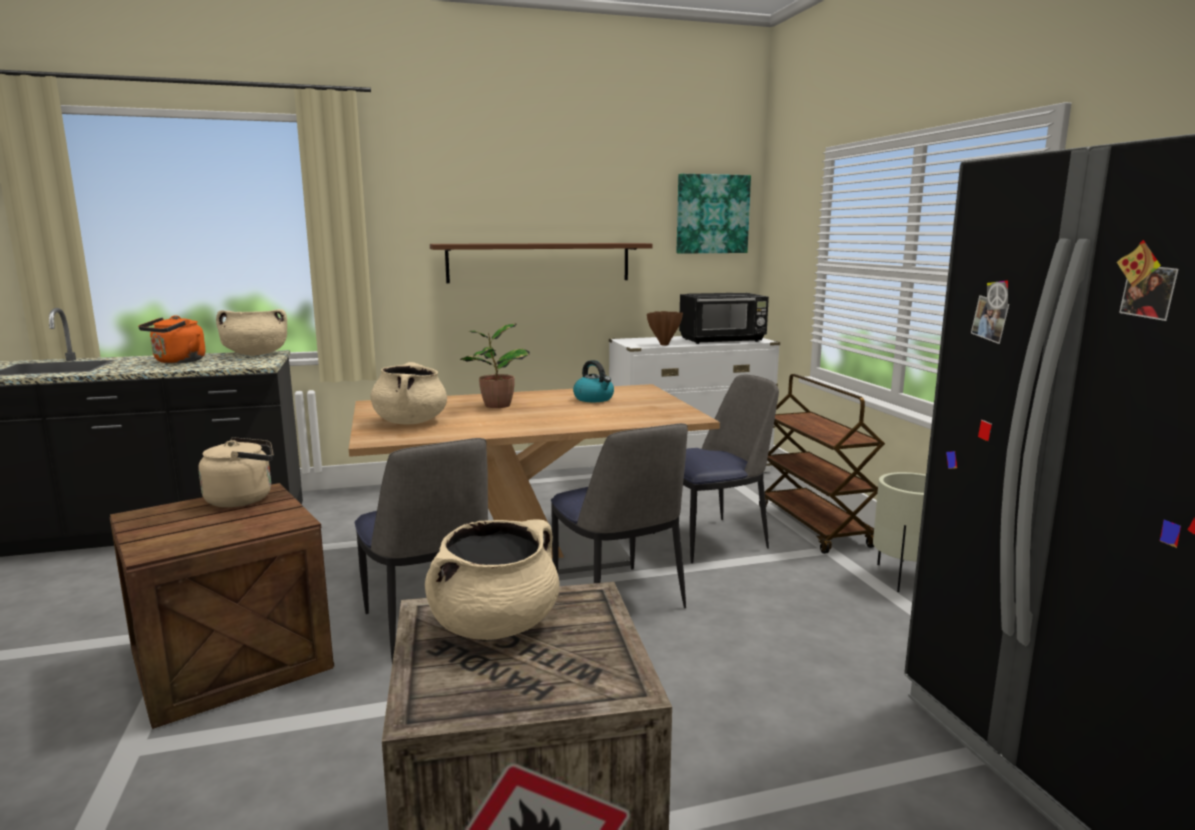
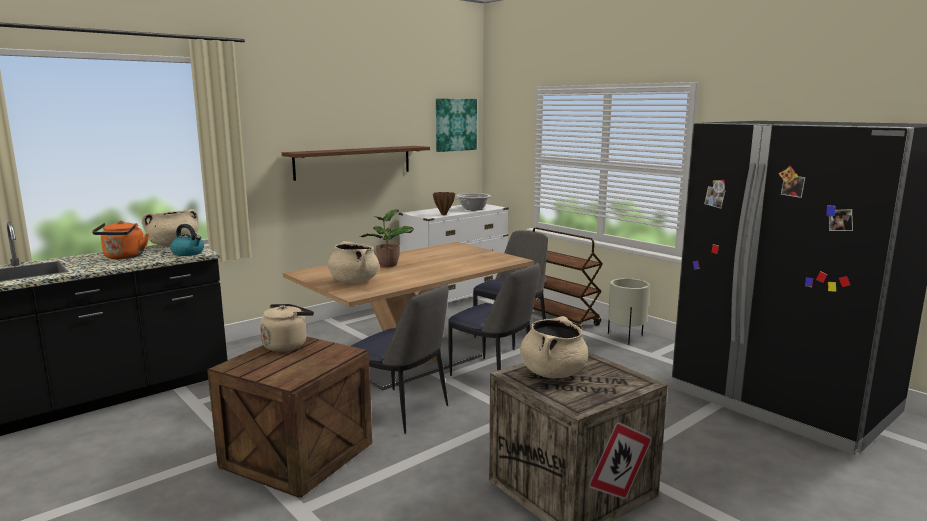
camera: 25 degrees left, 0 degrees up
(594, 399) = (440, 254): kettle -> kettle (188, 253)
(723, 340) = (473, 209): black microwave -> cooking pot

